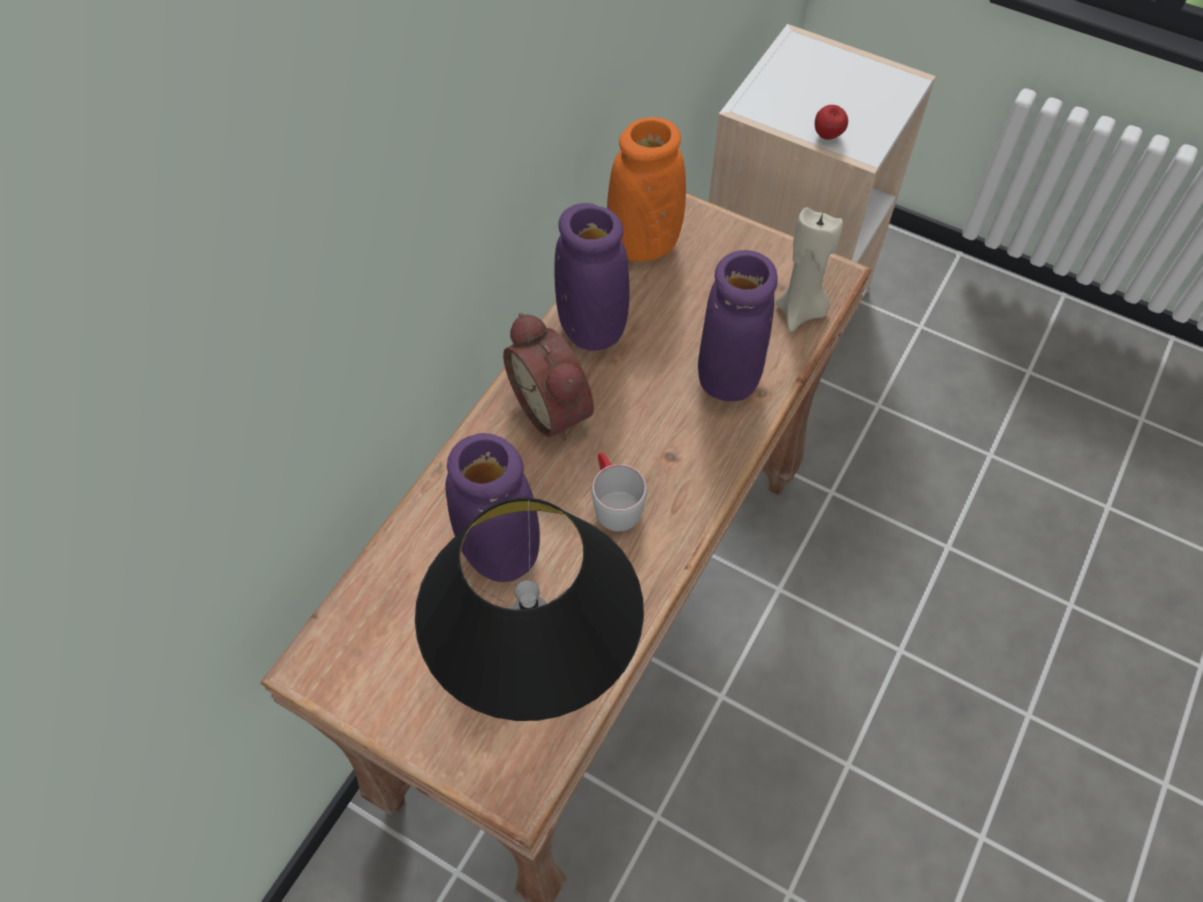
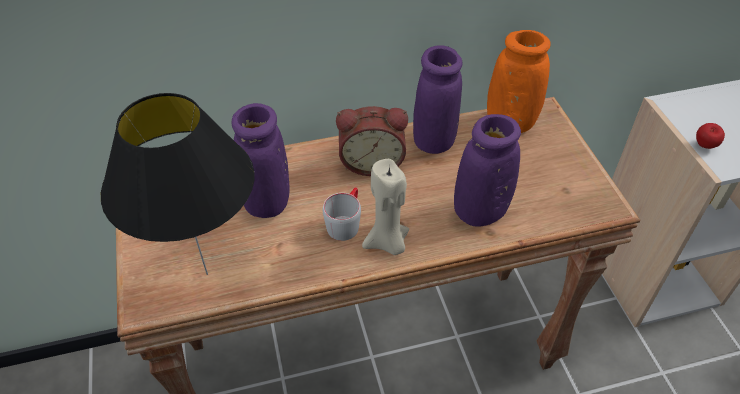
camera: 45 degrees right, 10 degrees down
(555, 407) = (371, 162): alarm clock -> alarm clock turned 105 degrees counterclockwise
(800, 311) = (564, 210): beige candle -> beige candle (387, 243)

